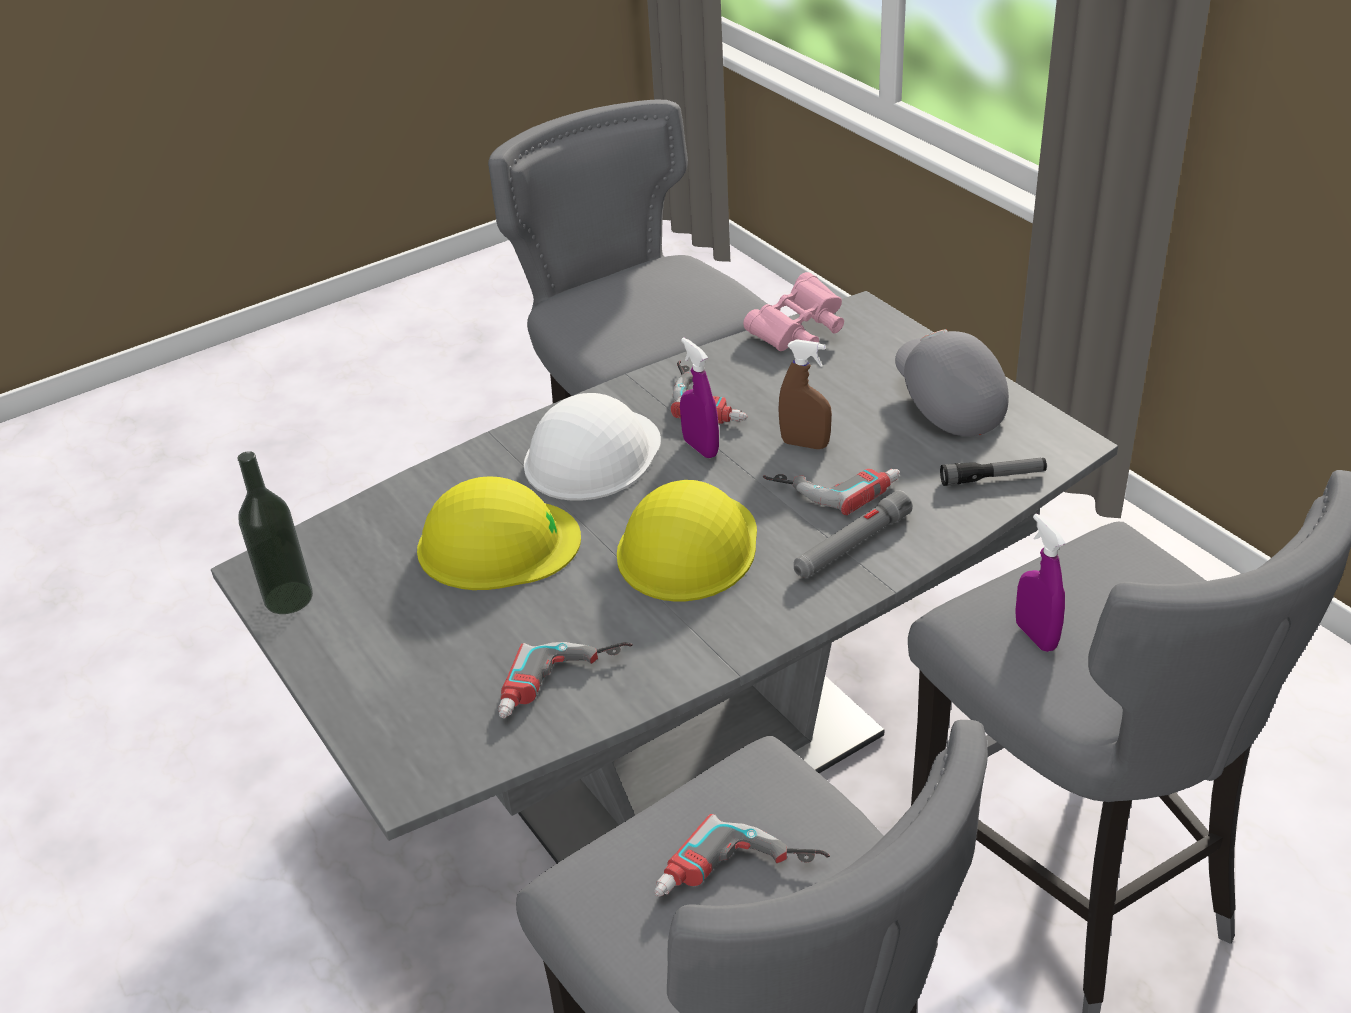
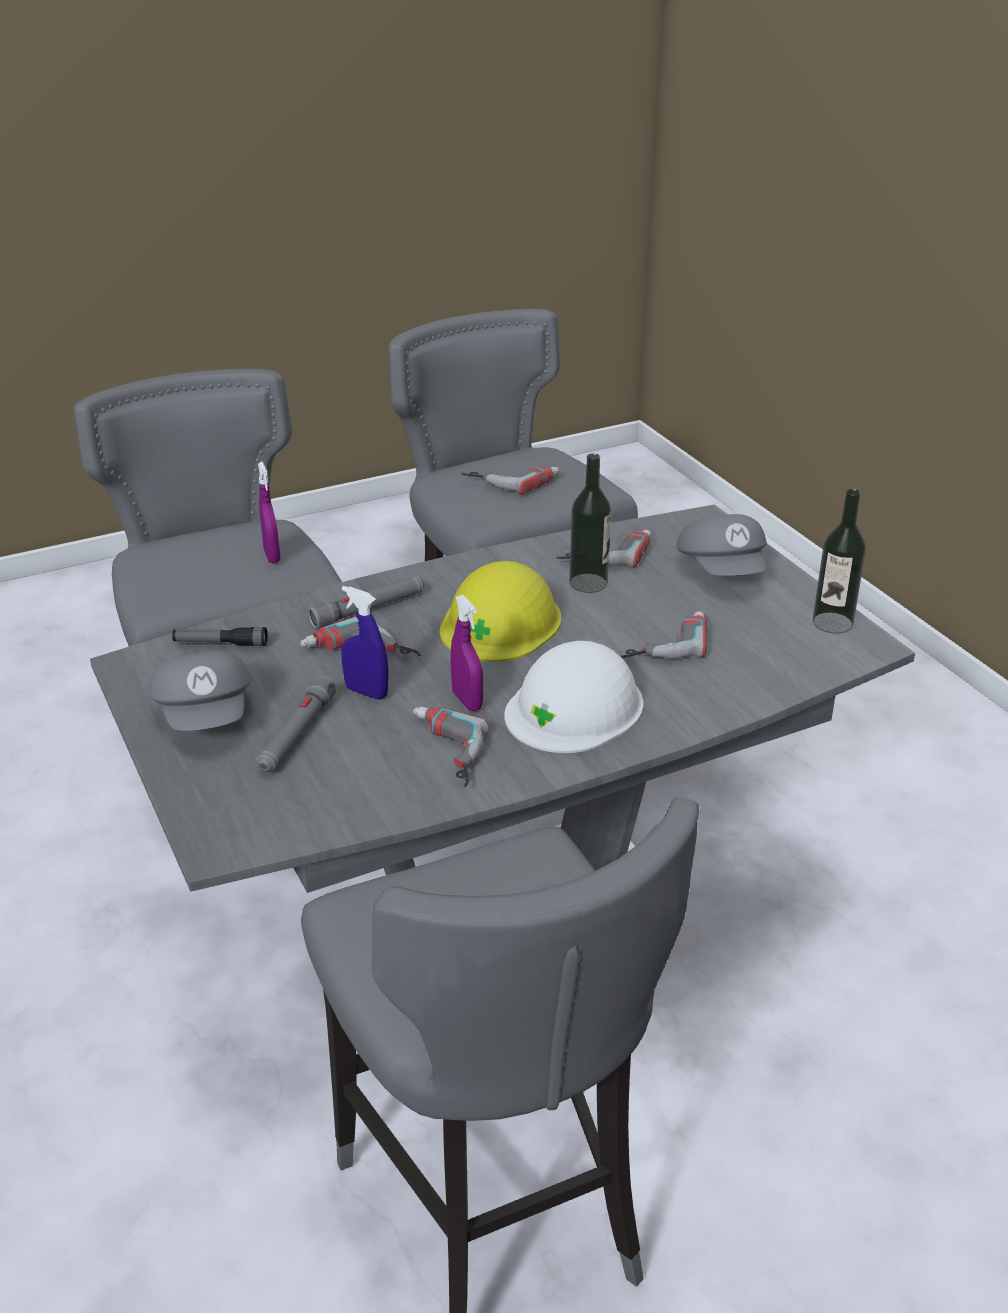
camera: 175 degrees left, 5 degrees down
(403, 672) = (723, 570): none -> grey cap
(497, 544) = (662, 642): yellow hard hat -> power drill
(587, 623) = (588, 583): none -> bottle
(798, 333) = (309, 824): pink binoculars -> none
(805, 444) = (366, 692): brown spray bottle -> blue spray bottle
(850, 397) = (297, 734): none -> grey flashlight

